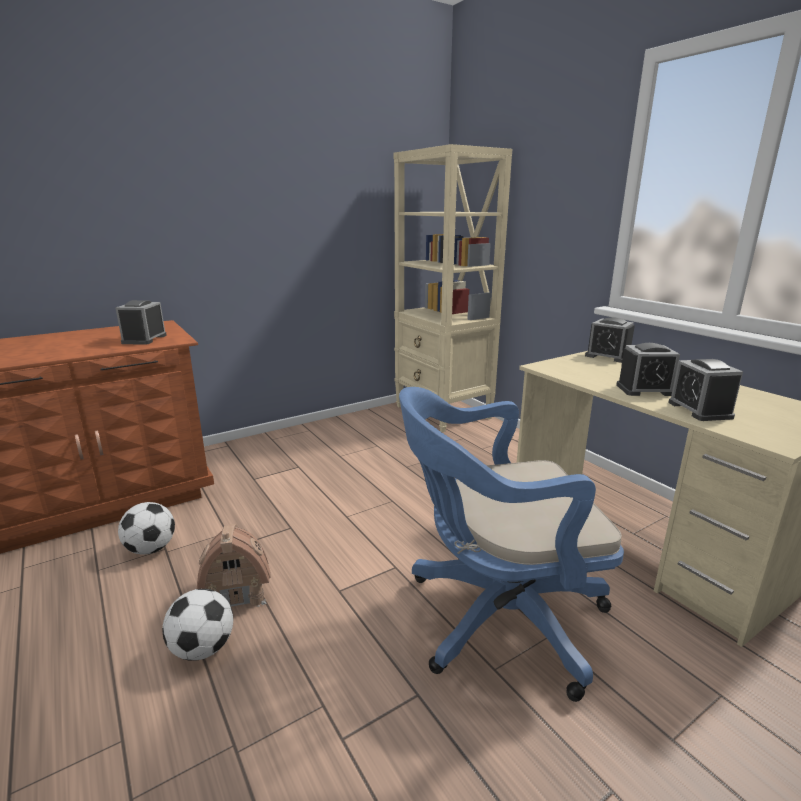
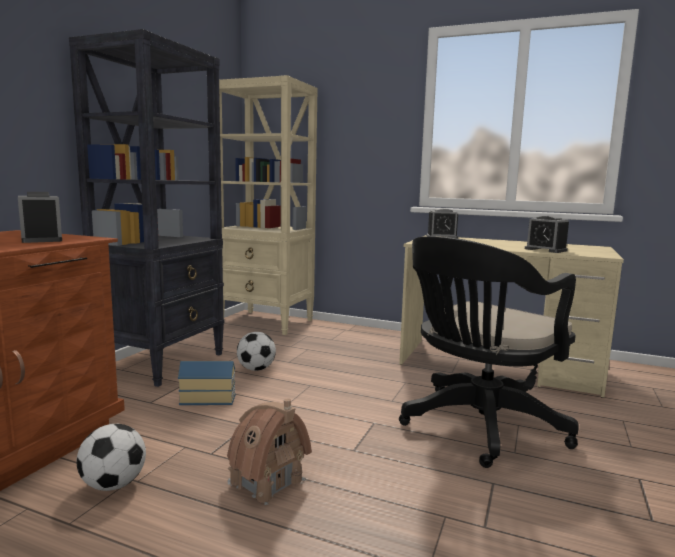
camera: 35 degrees left, 10 degrees down
(203, 648) = (295, 528): football -> football (256, 369)
(296, 488) = (208, 398): none -> toy house
(307, 439) = (163, 362): none -> black bookcase
(495, 618) = (478, 427): blue office chair -> black office chair
(645, 390) = (500, 246): alarm clock -> none

